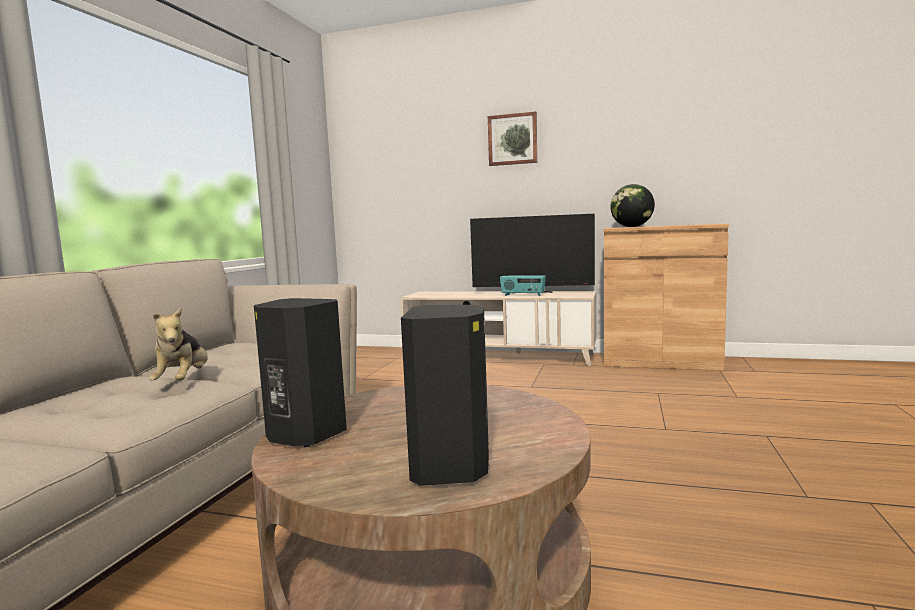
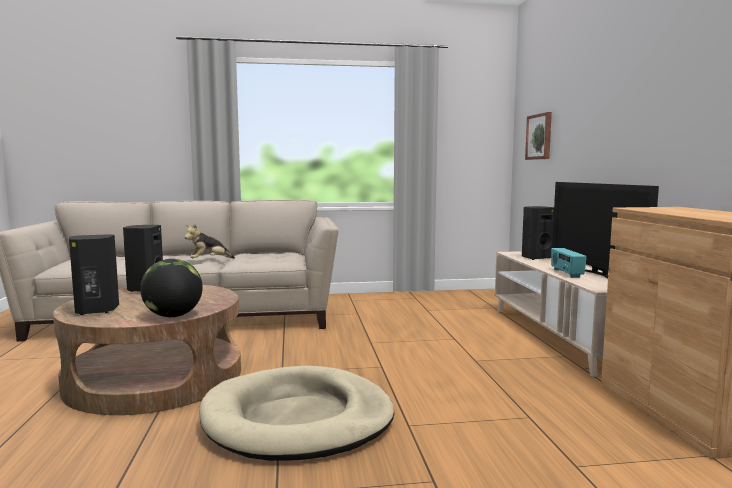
camera: 65 degrees right, 0 degrees up
(449, 294) = (536, 258): none -> black speaker
(512, 139) = (615, 90): picture -> picture (539, 136)
(632, 227) = (657, 209): globe -> globe (173, 316)
(641, 471) = (298, 419): none -> beige dog bed

